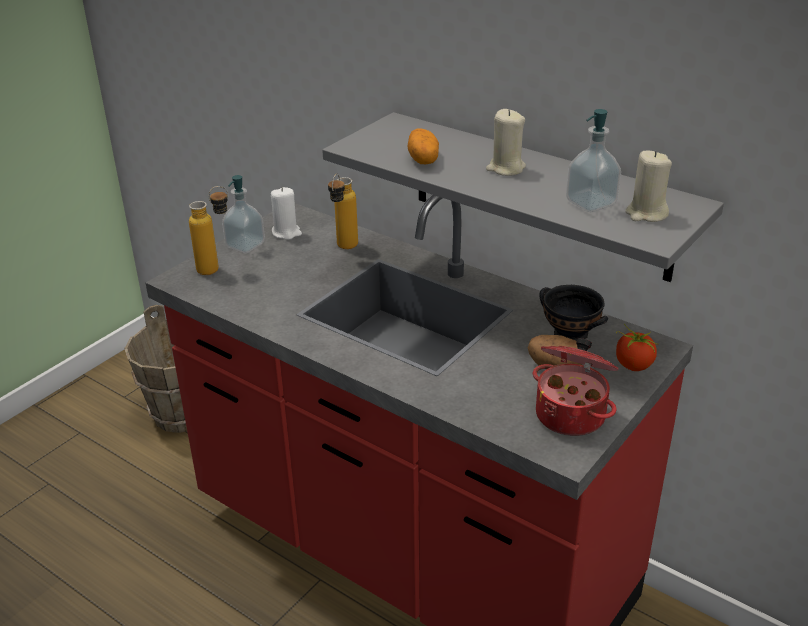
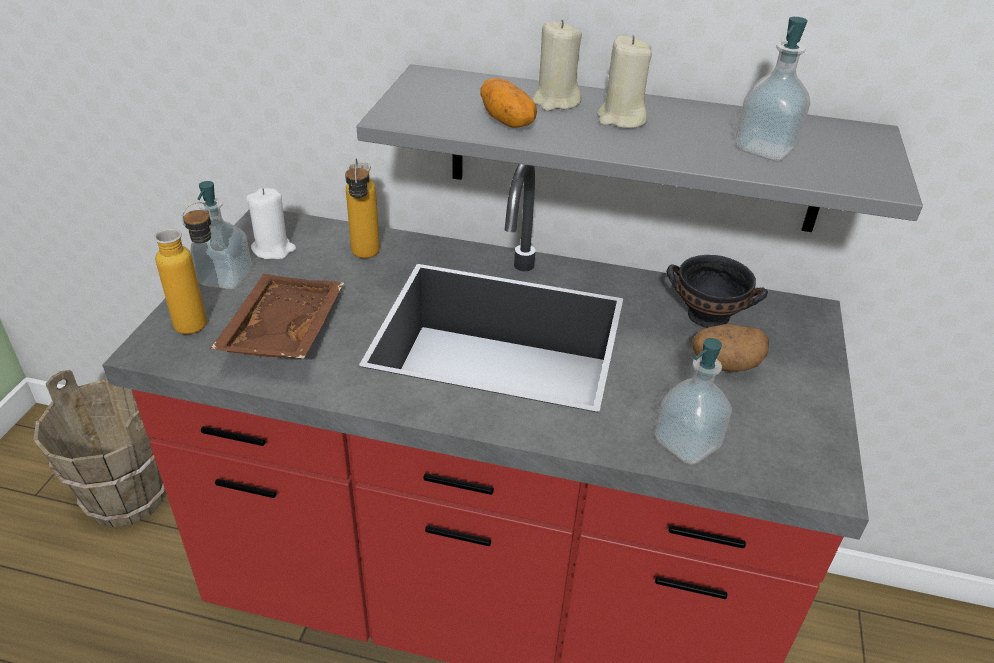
camera: 25 degrees left, 5 degrees up
(261, 284) = (281, 331): none -> brown tray
(484, 408) = (687, 443): none -> soap dispenser
(572, 414) = (790, 424): cooking pot -> none
(633, 365) = (802, 341): tomato -> none
(646, 214) = (838, 152): beige candle -> beige candle (555, 102)

